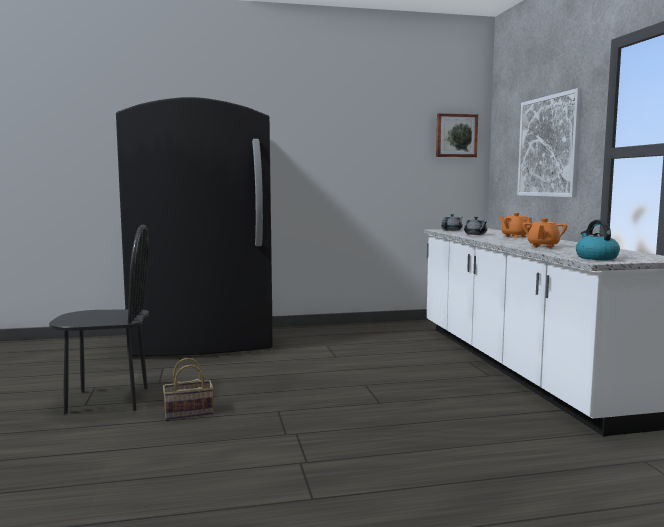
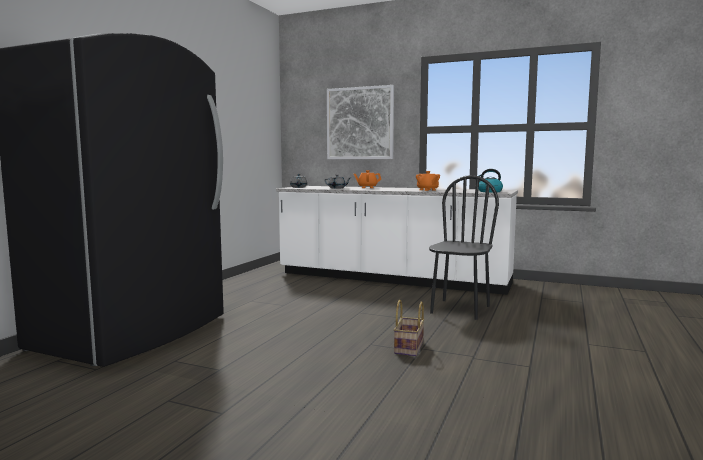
camera: 55 degrees left, 0 degrees up
(108, 400) = (228, 399): black chair -> black chair (459, 309)
(187, 413) = (325, 372): basket -> basket (409, 348)
(456, 135) = (265, 109): picture -> none

